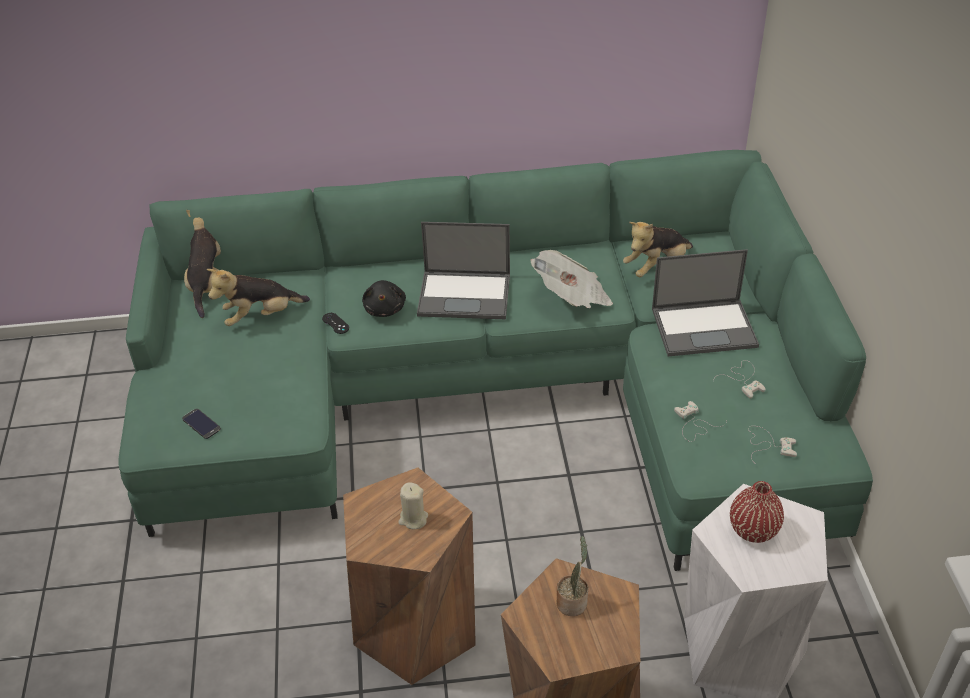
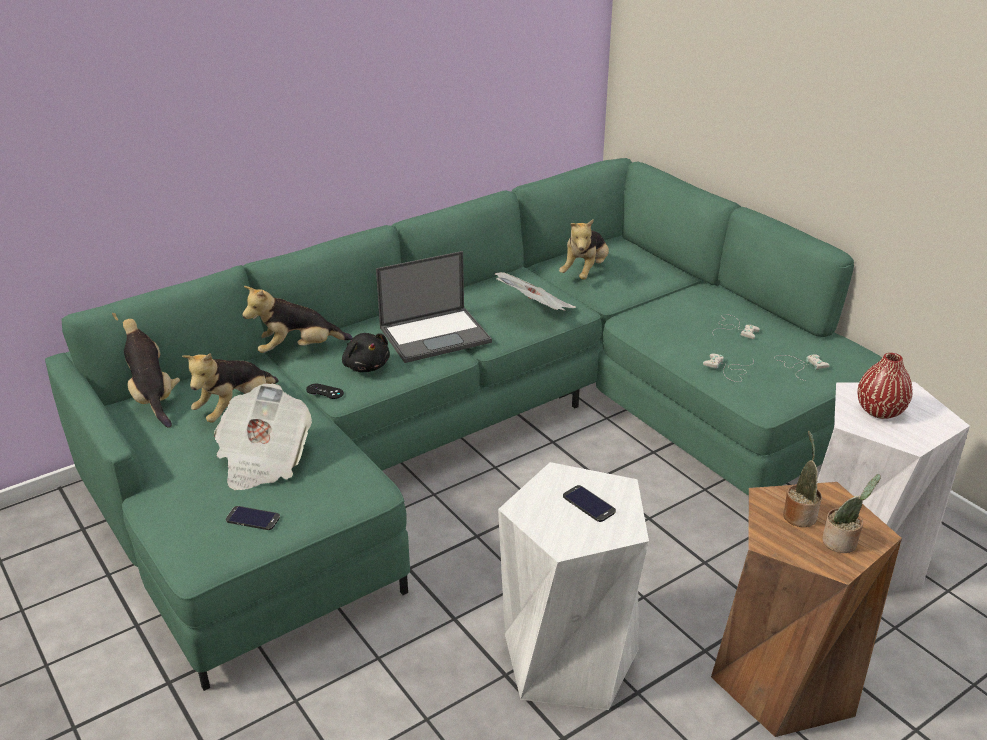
camera: 30 degrees left, 10 degrees down
(244, 373) = (263, 459): none -> newspaper
(345, 273) = (298, 349): none -> plush toy
(413, 519) = (589, 504): beige candle -> phone
(415, 628) = (569, 658): brown stool -> white stool
(583, 643) = (842, 543): none -> potted plant
(705, 327) = (667, 302): laptop -> none

